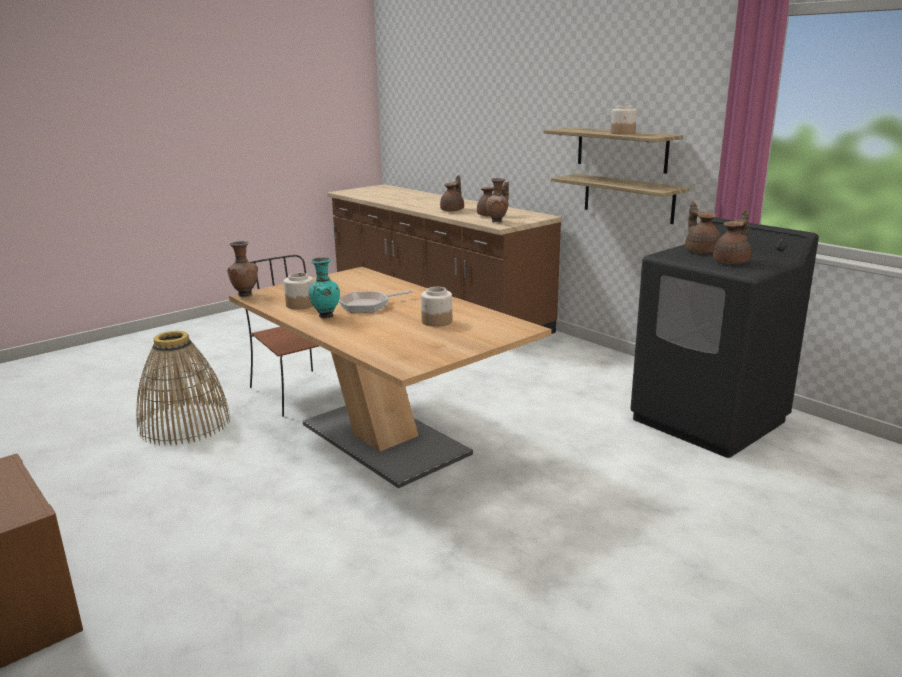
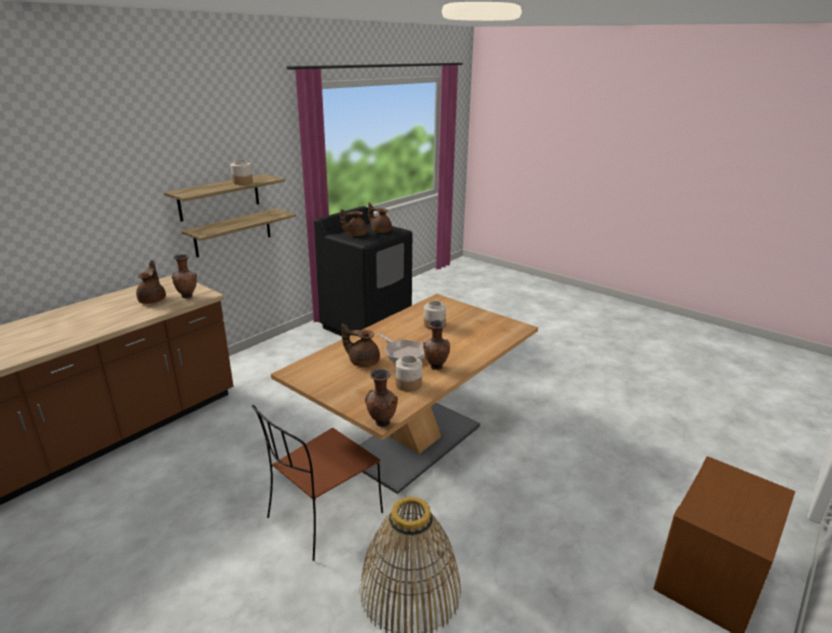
camera: 100 degrees left, 5 degrees up
(325, 316) = (435, 367): turquoise vase -> brown vase
(453, 210) = (104, 319): brown teapot -> brown teapot (363, 361)

